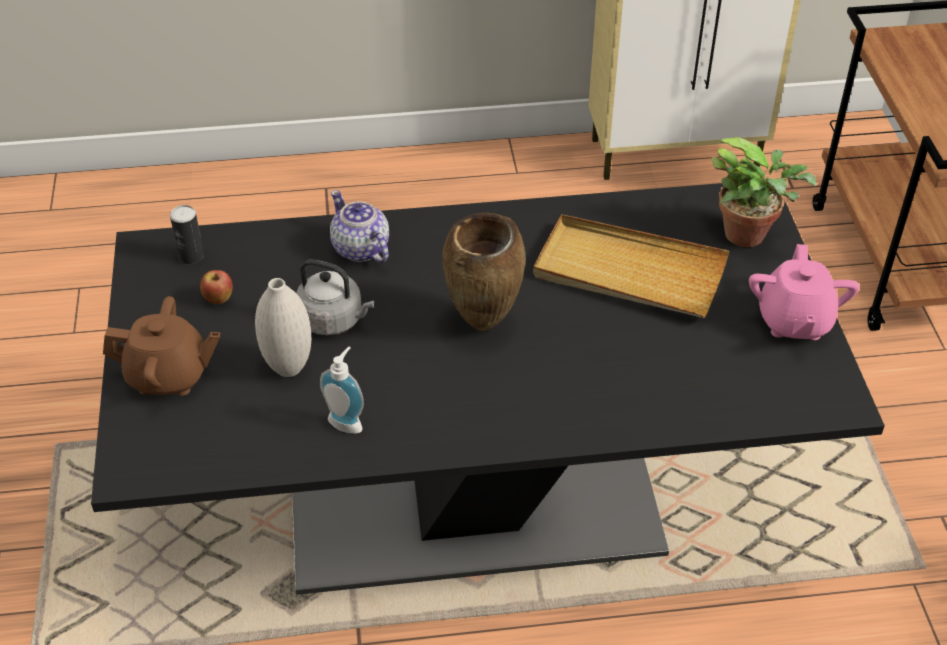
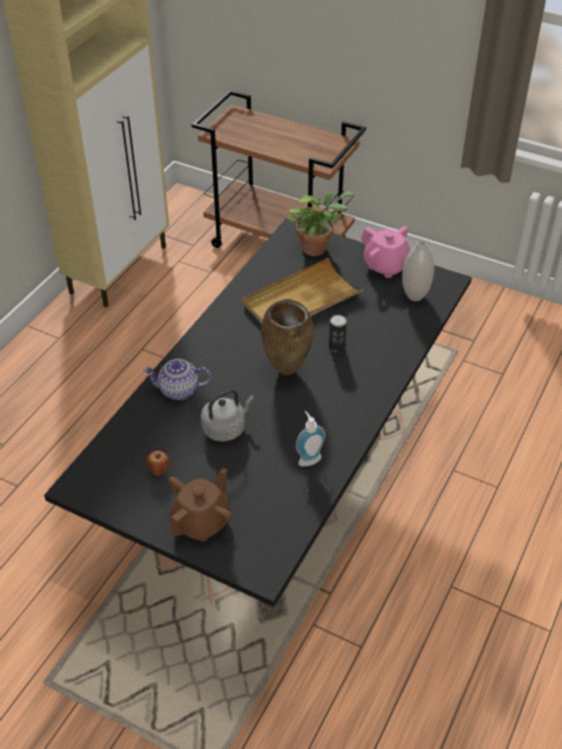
camera: 55 degrees left, 0 degrees up
(191, 256) = (106, 467): can -> can (336, 347)
(288, 368) = (245, 464): white vase -> white vase (415, 296)

